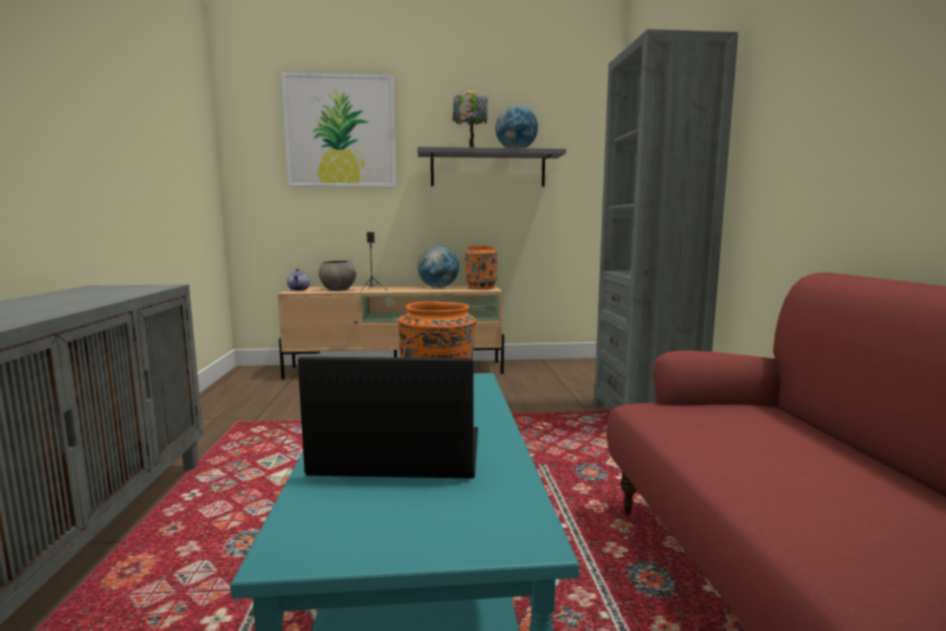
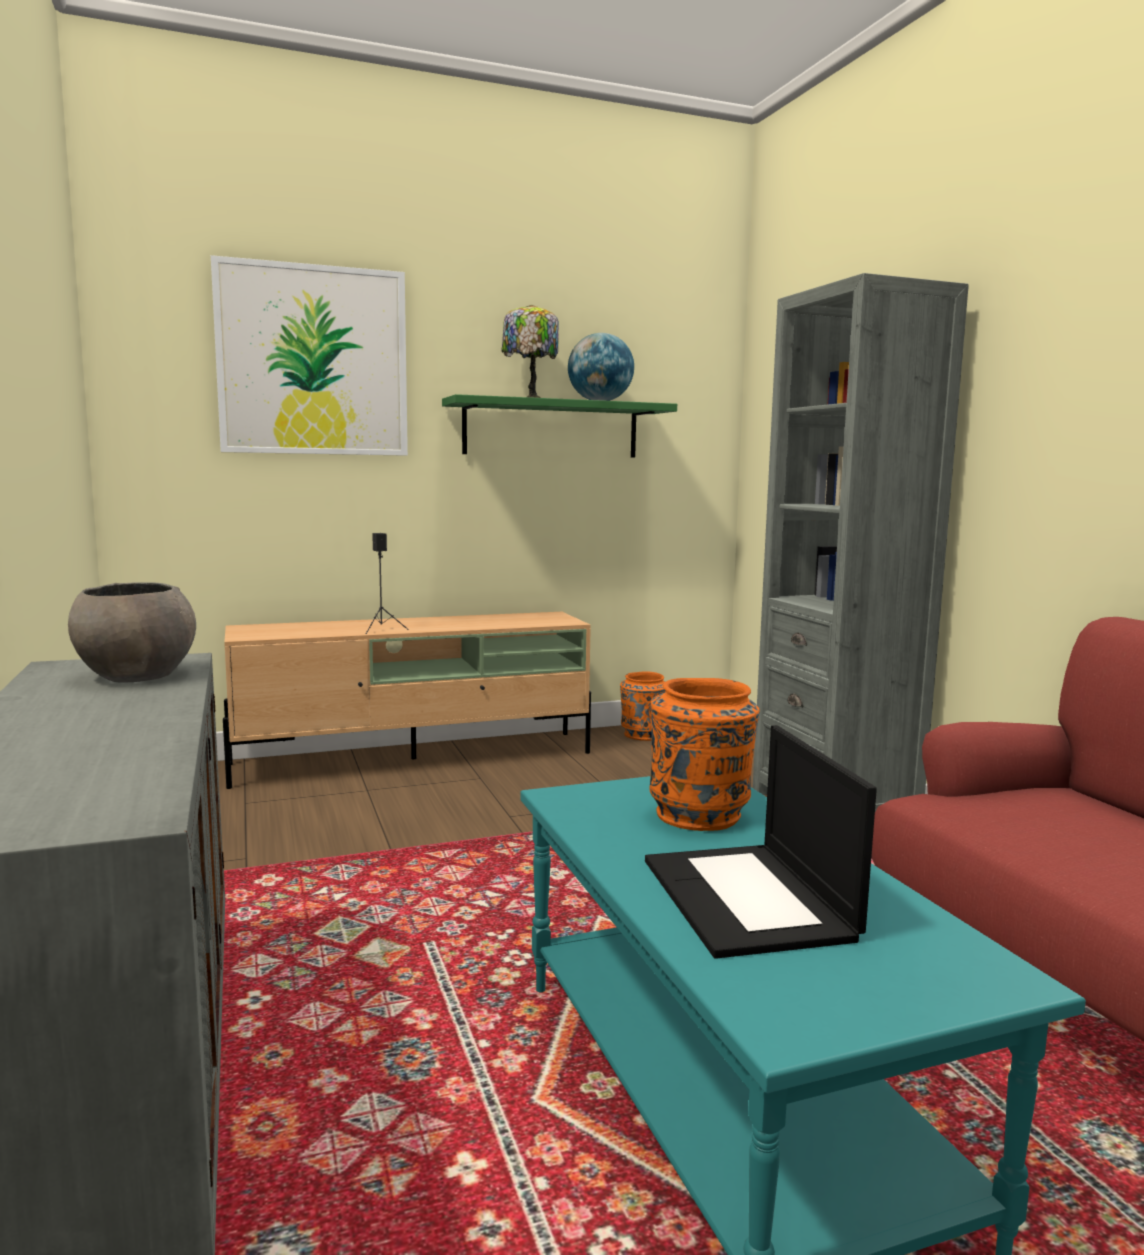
camera: 15 degrees left, 0 degrees up
(299, 289) = (250, 632): teapot -> none
(337, 289) = (319, 629): grey bowl -> grey bowl (136, 676)
(396, 454) = (749, 899): laptop -> laptop turned 90 degrees counterclockwise
(438, 287) = (481, 619): globe -> none
(481, 288) = (550, 618): orange vase -> orange vase (643, 735)
(488, 169) = (551, 429): grey shelf -> green shelf

